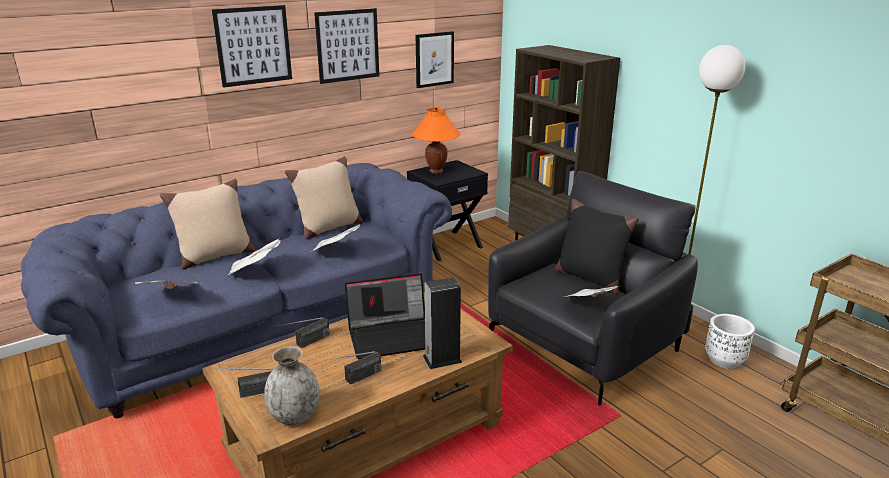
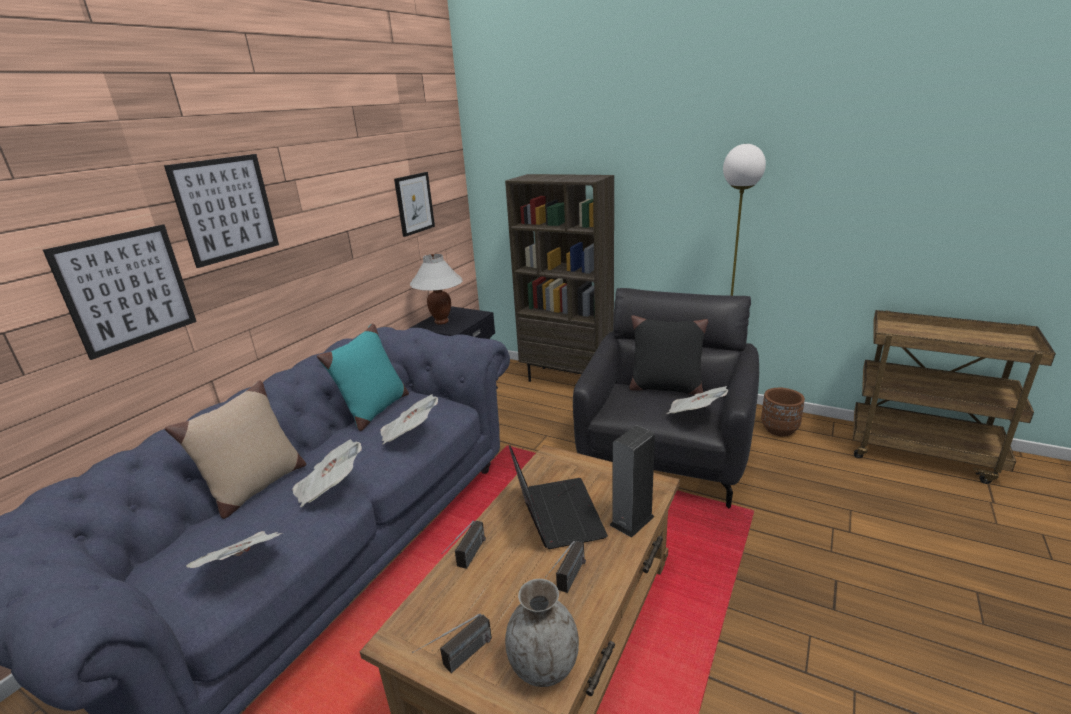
camera: 25 degrees left, 0 degrees up
(328, 228) = (374, 411): beige pillow -> turquoise pillow
(347, 45) = (331, 197): picture -> picture (127, 289)
(392, 336) = (555, 513): laptop -> laptop turned 60 degrees counterclockwise
(436, 172) = (441, 322): orange table lamp -> white table lamp
(724, 360) = (779, 429): white planter -> brown planter

